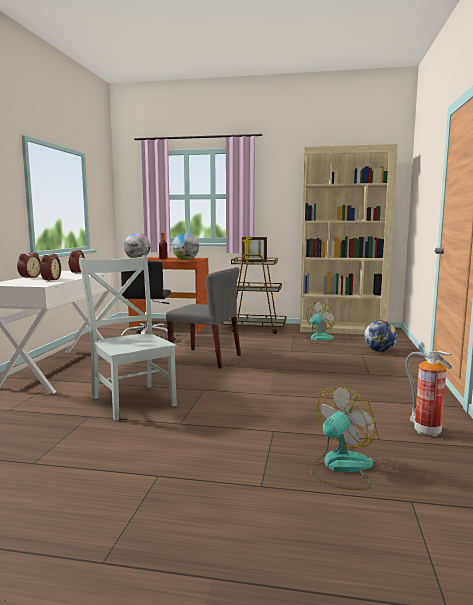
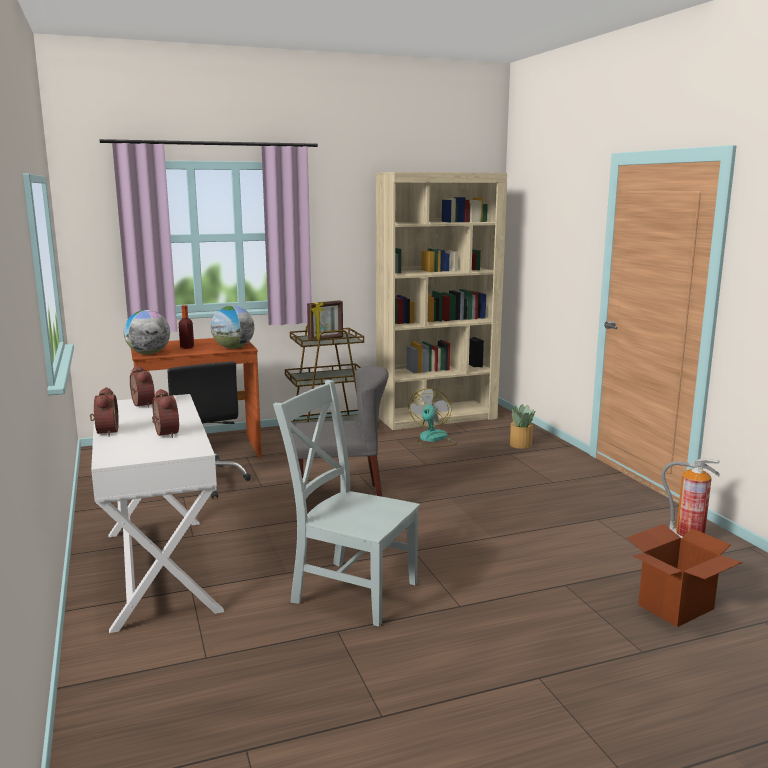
camera: 30 degrees left, 5 degrees up
(340, 467) = (675, 607): fan -> cardboard box
(379, 351) = (520, 444): globe -> potted plant

